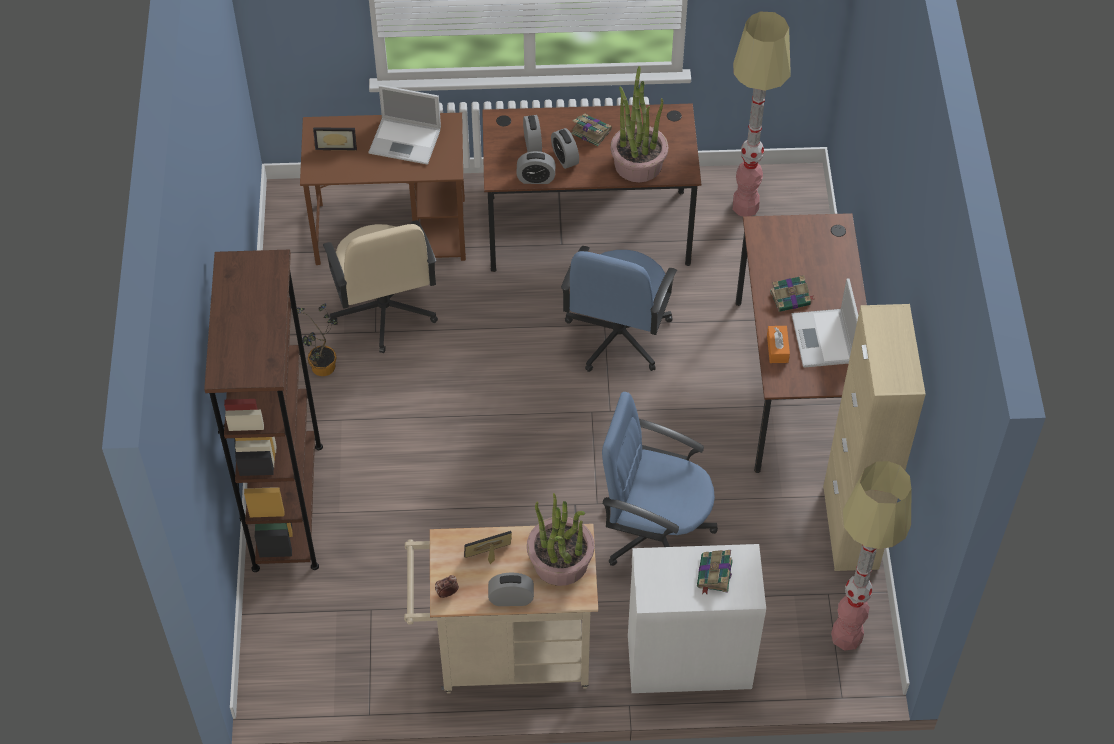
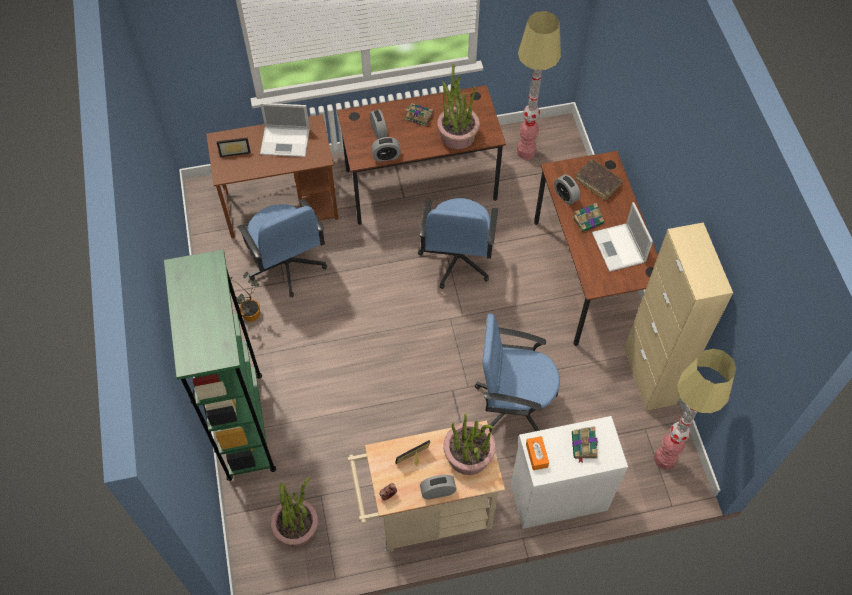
camera: 10 degrees left, 5 degrees up
(288, 506) = (244, 425): brown bookcase -> green bookcase
(331, 643) = (296, 527): none -> potted plant
(384, 310) = (287, 265): beige office chair -> blue office chair
(565, 158) = (404, 138): alarm clock -> alarm clock (565, 196)
(777, 348) = (587, 260): orange tissue box -> orange tissue box (536, 455)
(815, 251) = (598, 182): none -> brown book

